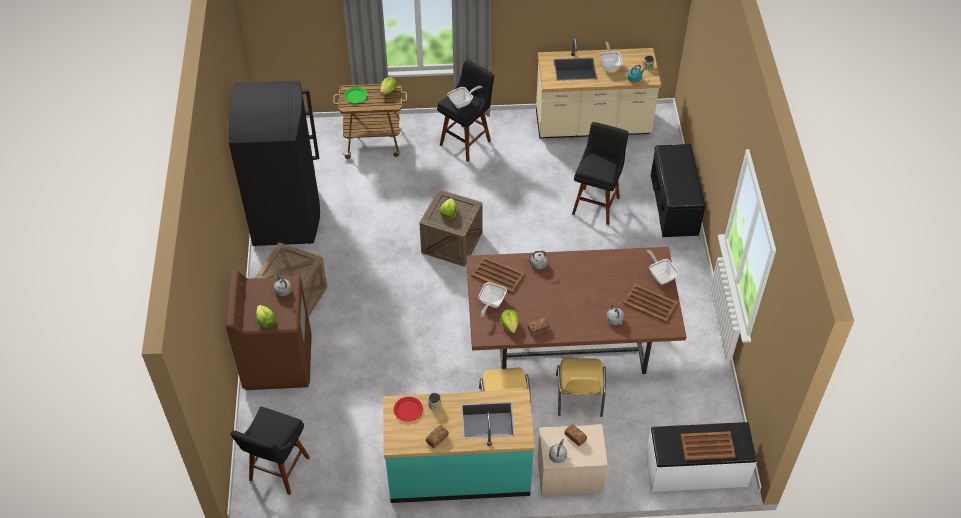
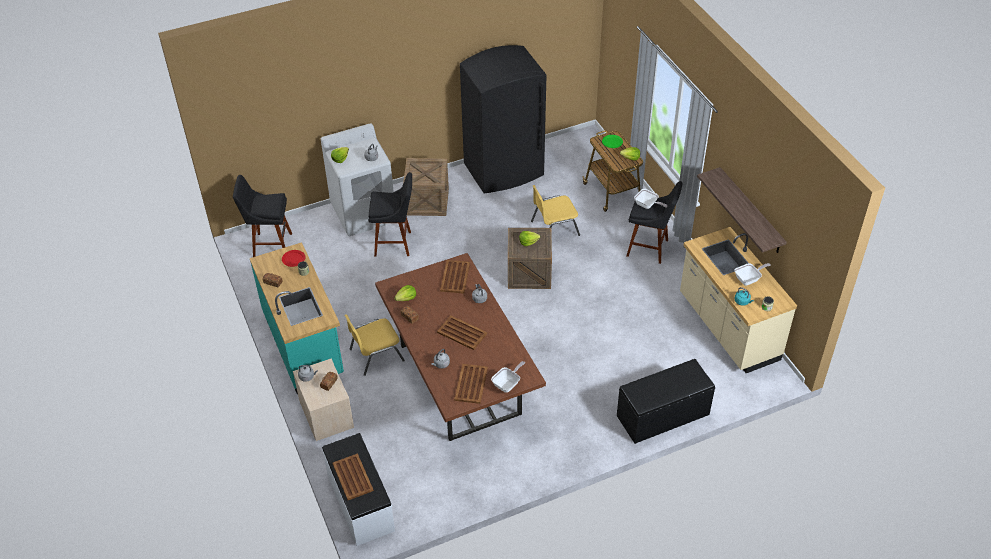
camera: 70 degrees right, 5 degrees down
(277, 362) = (364, 213): brown washing machine -> white washing machine
(491, 303) = (423, 281): frying pan -> none
(563, 19) = (750, 211): none -> shelf
(579, 292) = (461, 333): none -> brown tray
(579, 396) = (406, 400): yellow chair -> yellow chair (554, 228)
(596, 204) = (629, 356): black stool -> black stool (395, 244)

